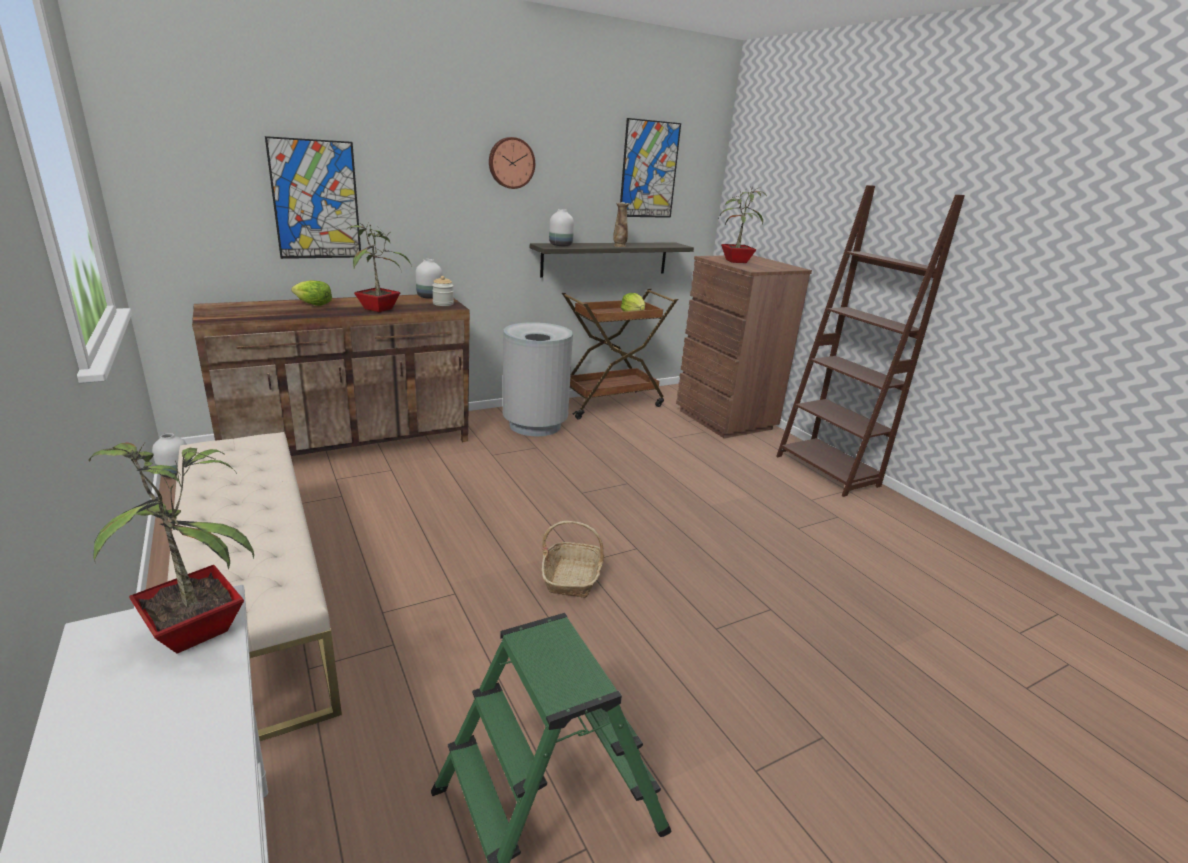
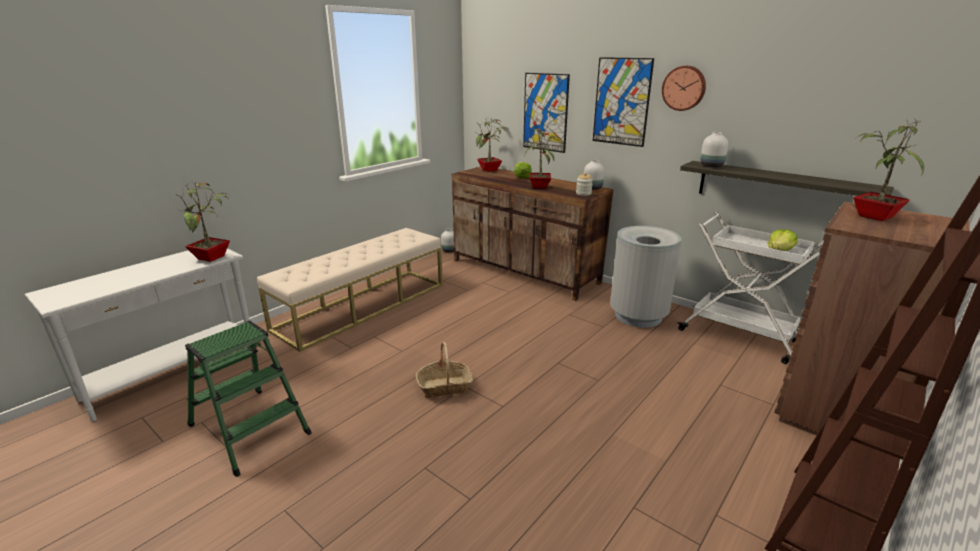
camera: 70 degrees right, 0 degrees up
(234, 306) = (490, 170): none -> potted plant
(609, 404) = (739, 336): brown cart -> white cart
(619, 246) = (778, 176): vase -> none
(649, 170) = (858, 96): picture -> picture (621, 102)

